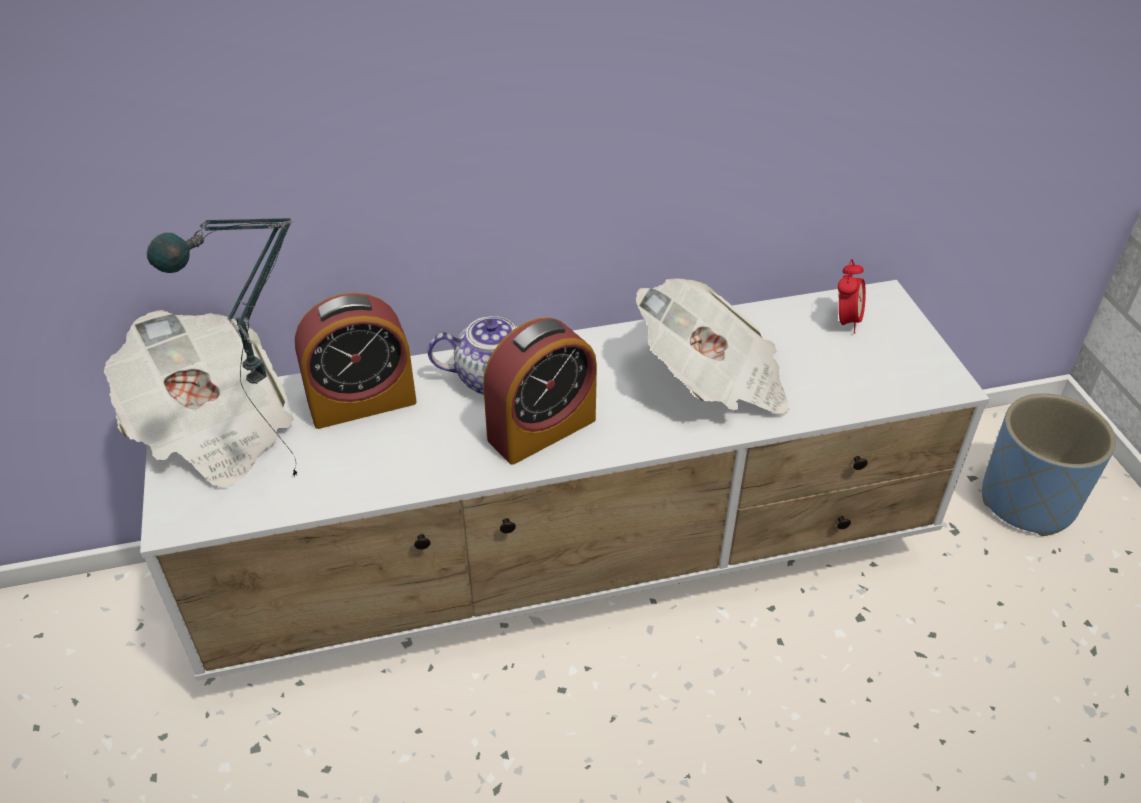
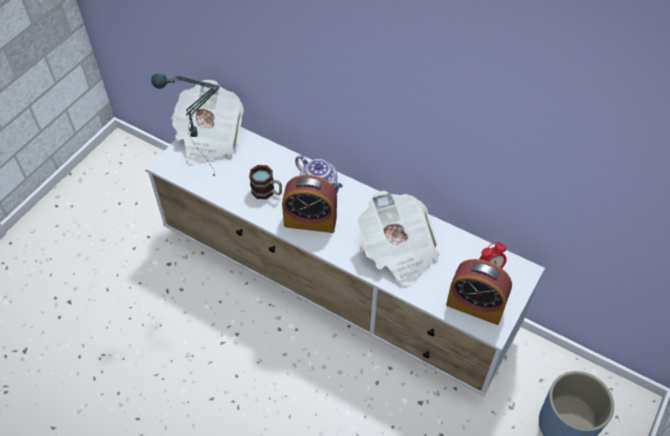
camera: 45 degrees right, 10 degrees up
(362, 402) = (265, 163): alarm clock -> alarm clock (475, 306)
(420, 437) = (267, 192): none -> mug

